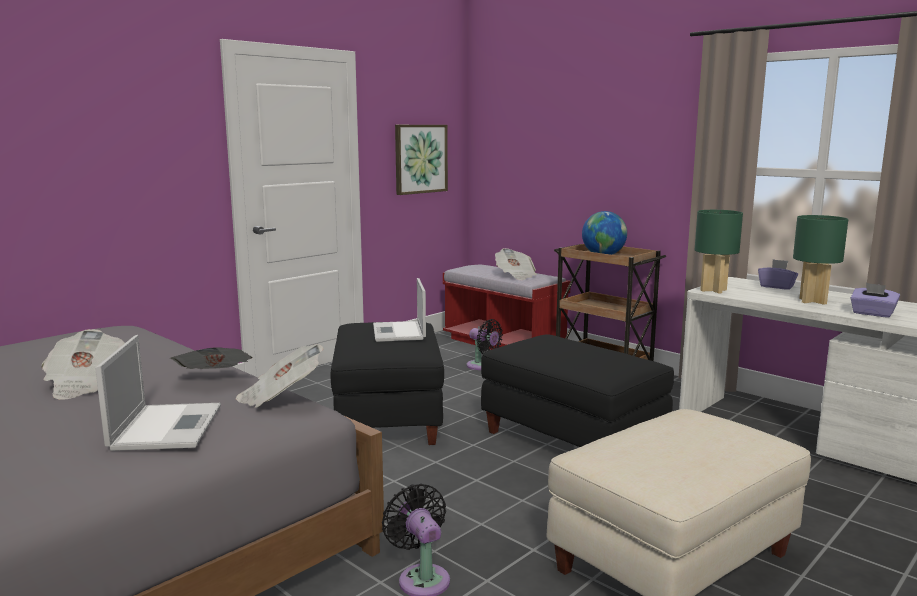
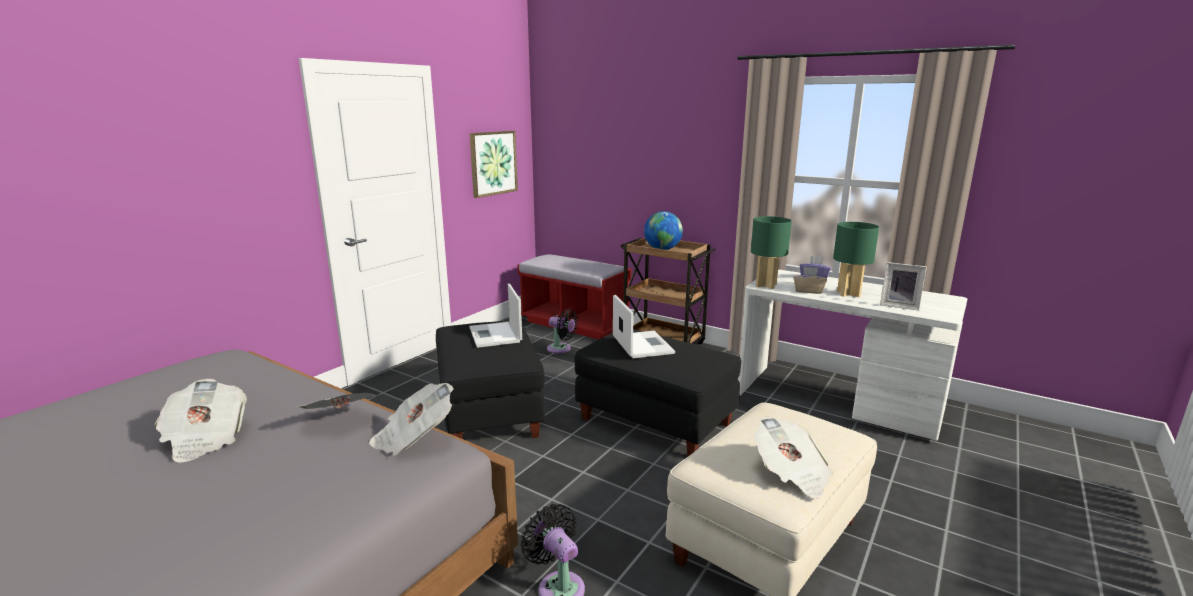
camera: 10 degrees left, 5 degrees up
(167, 426) = (307, 489): laptop -> laptop (642, 344)
(515, 276) = (584, 266): newspaper -> newspaper (791, 474)
(763, 297) = (808, 291): none -> beige tissue box
(872, 314) = (899, 306): purple tissue box -> picture frame

